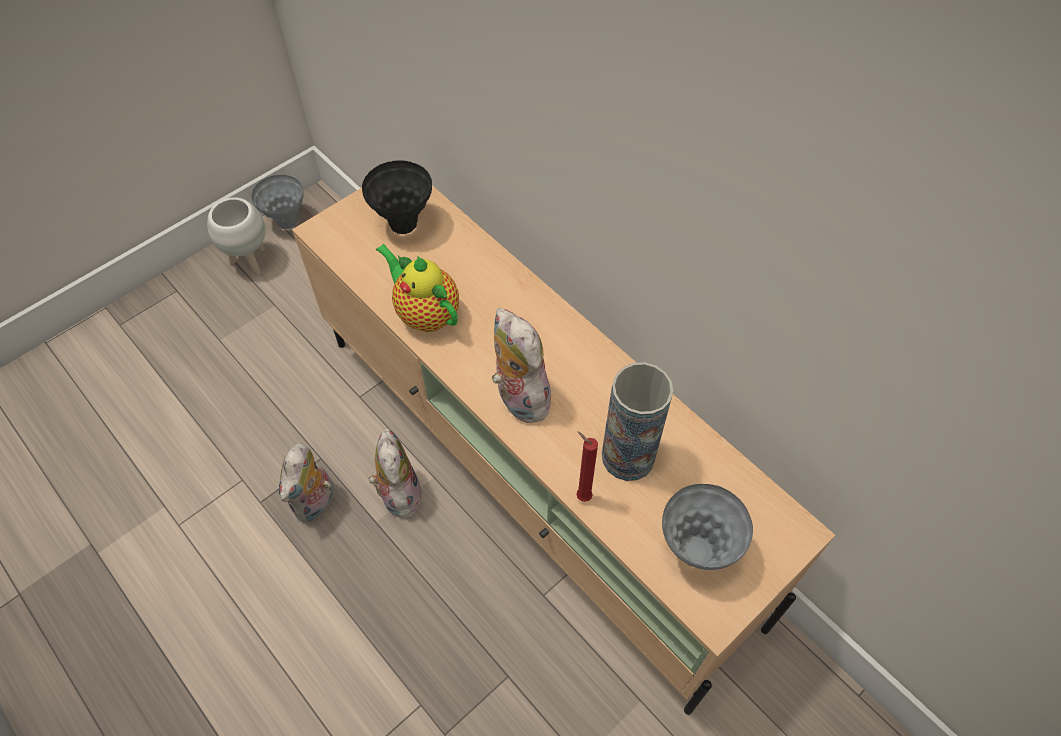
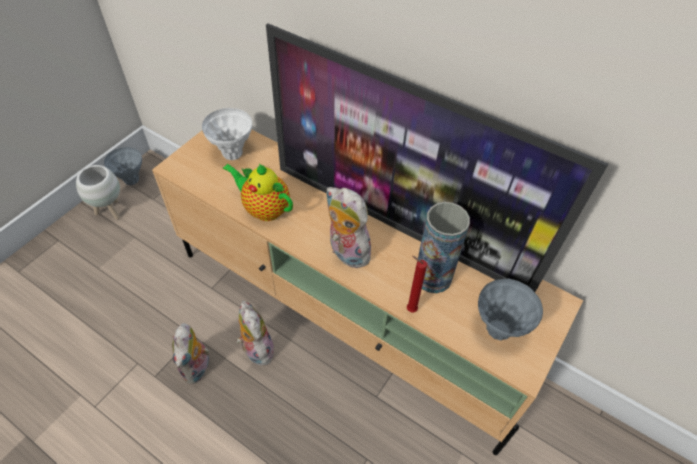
camera: 15 degrees left, 5 degrees down
(404, 225) = (233, 154): black vase -> white vase
(604, 372) = (399, 225): none -> television

